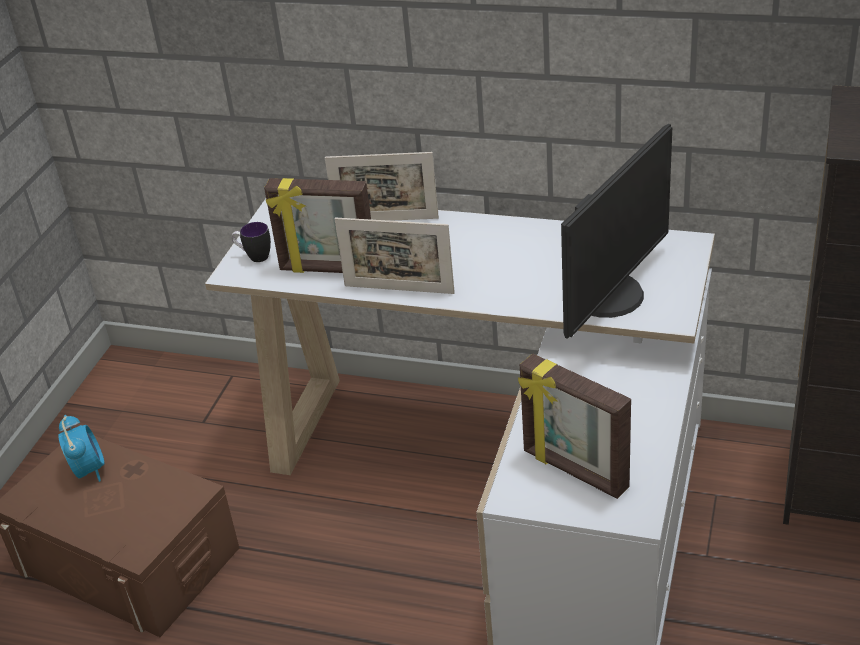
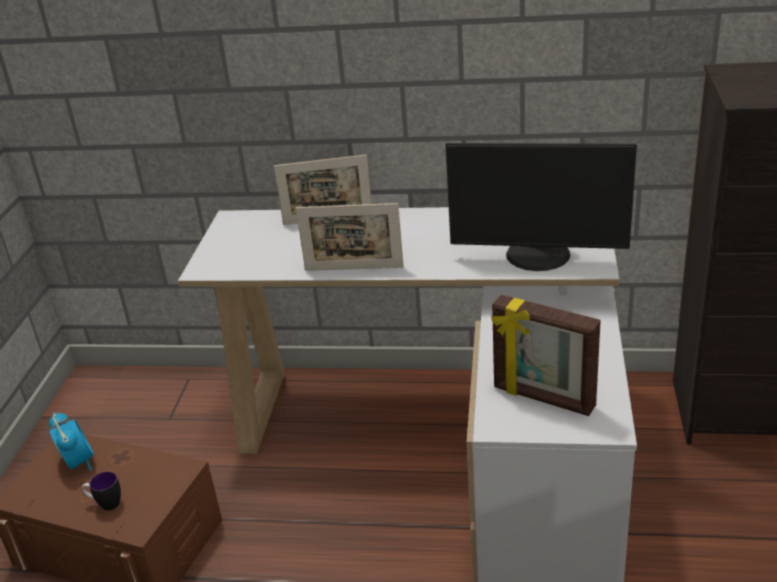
camera: 10 degrees left, 5 degrees down
(254, 257) = (218, 256): mug -> mug (105, 504)
(328, 269) = (286, 260): picture frame -> none
(610, 296) = (538, 256): monitor -> monitor turned 75 degrees clockwise

